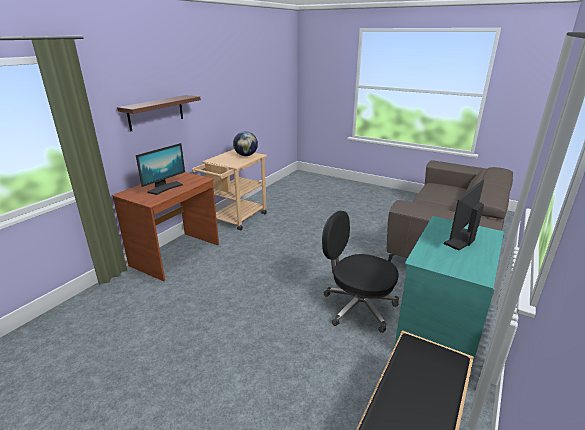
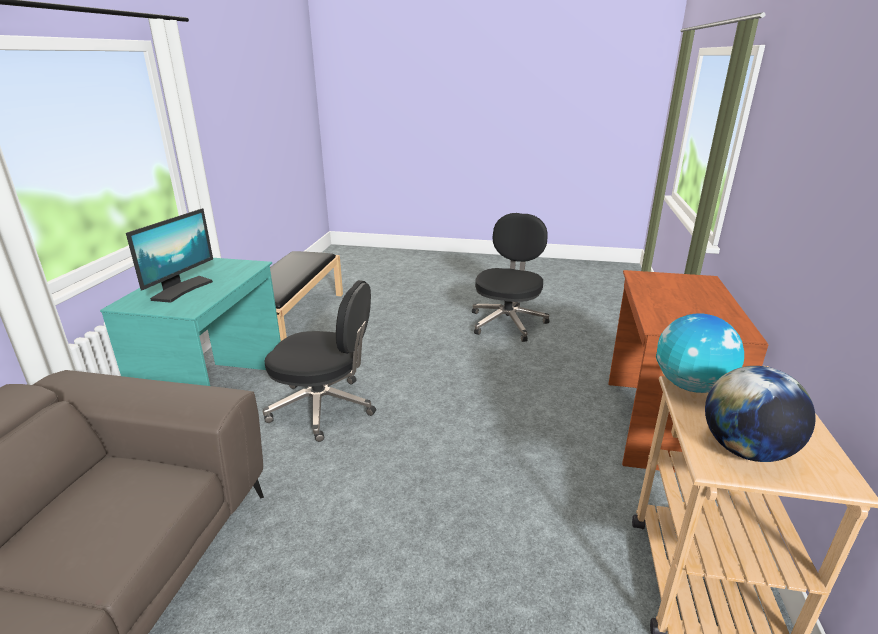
camera: 160 degrees right, 0 degrees up
(149, 369) = (507, 322): none -> black office chair
(156, 112) = (802, 192): brown shelf -> none
(165, 188) = (675, 297): monitor -> none
(233, 164) = (691, 386): none -> globe

